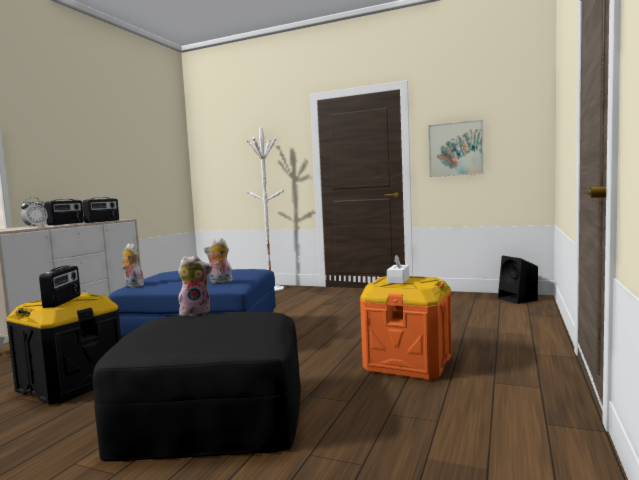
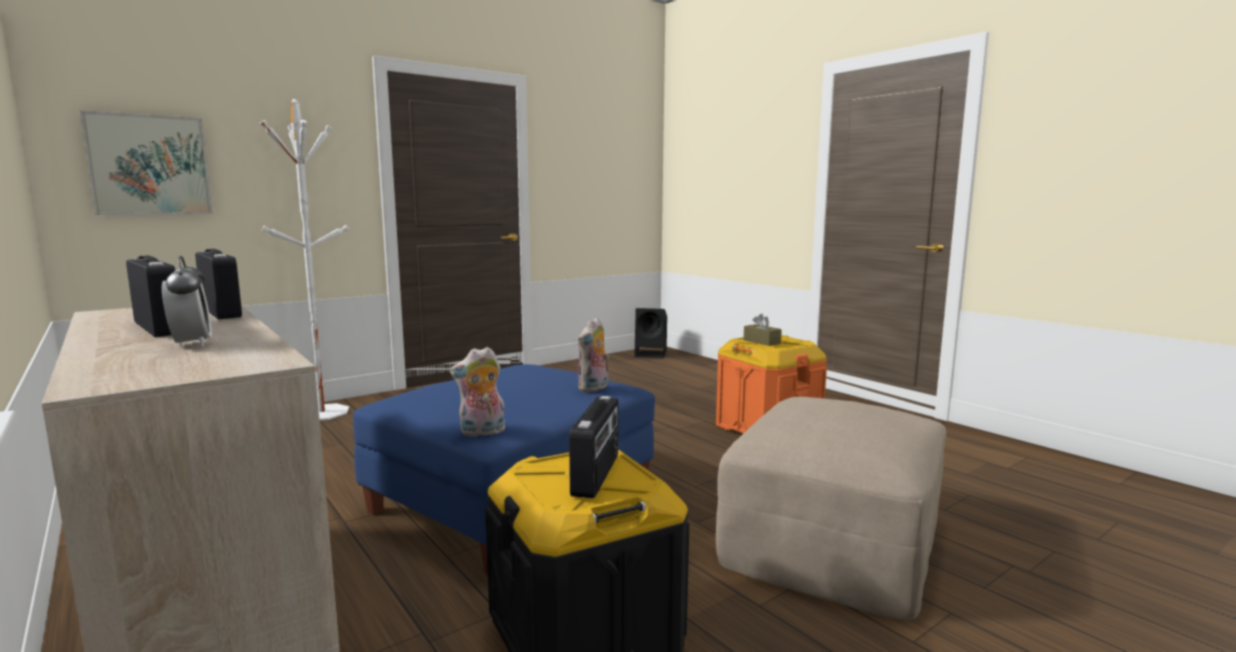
camera: 60 degrees left, 5 degrees up
(63, 301) = (597, 475): radio -> radio turned 75 degrees clockwise
(196, 312) = (779, 418): plush toy -> none
(212, 418) = (833, 538): black ottoman -> beige ottoman
(398, 280) = (761, 341): white tissue box -> brown tissue box
(455, 149) = (579, 180): picture -> picture (149, 165)

